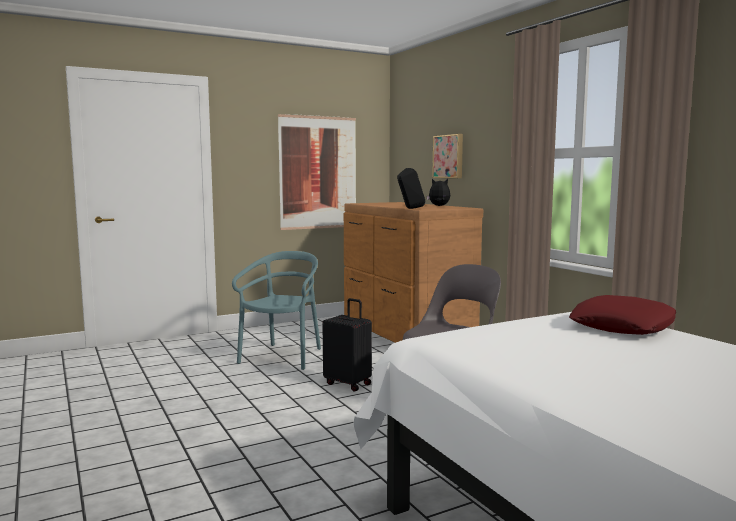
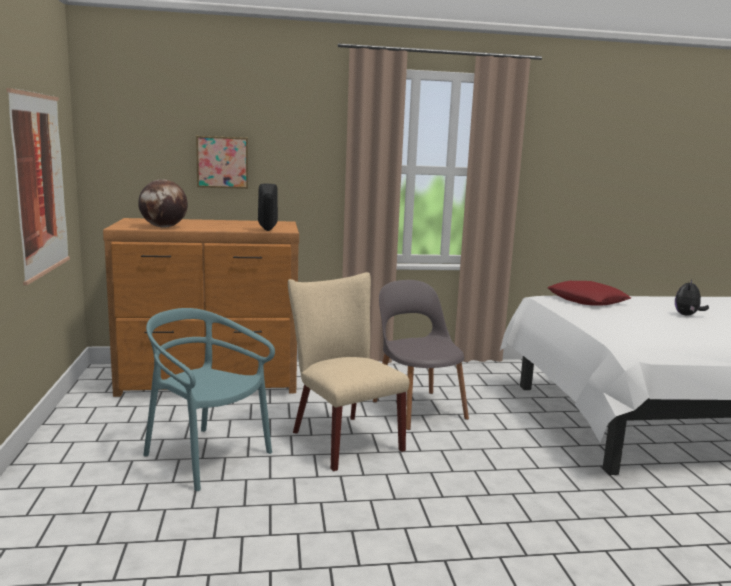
camera: 70 degrees left, 5 degrees up
(348, 383) = (341, 438): black suitcase -> beige chair
(375, 204) = (164, 227): none -> globe
(439, 206) = (238, 222): plush toy -> plush toy (687, 315)

